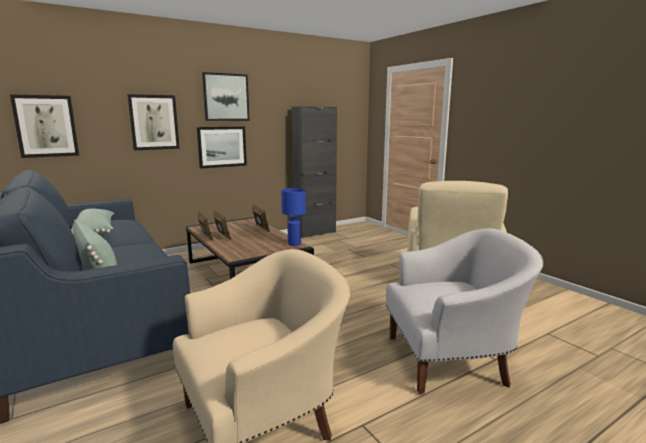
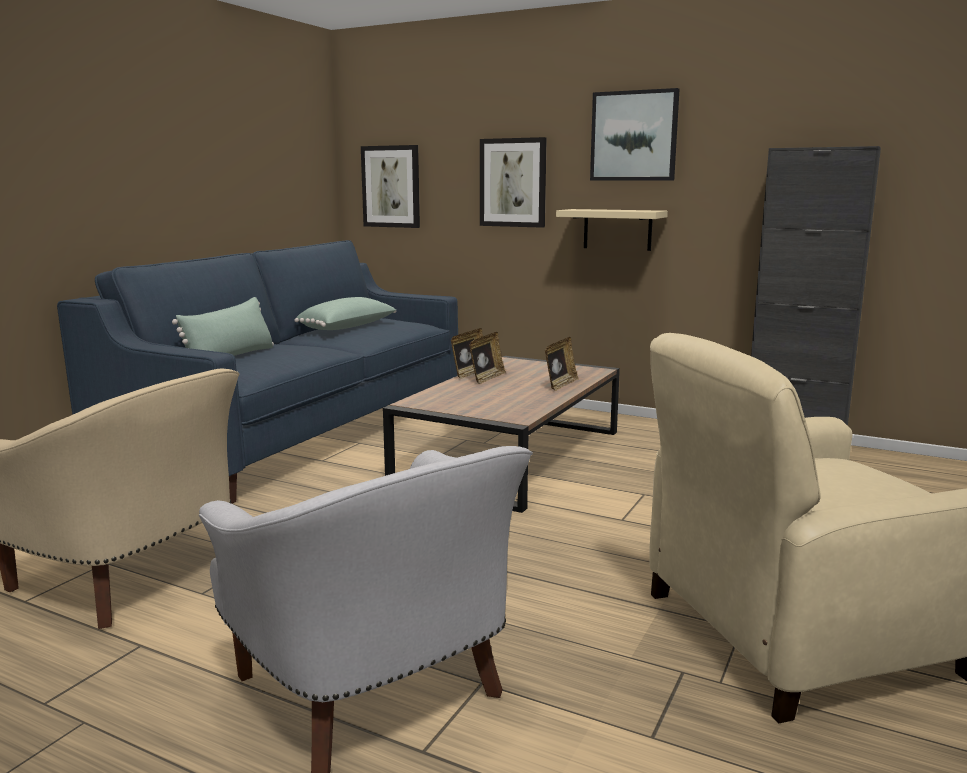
camera: 60 degrees right, 0 degrees up
(222, 146) = (617, 229): picture -> beige shelf
(294, 244) = (521, 415): blue table lamp -> none

